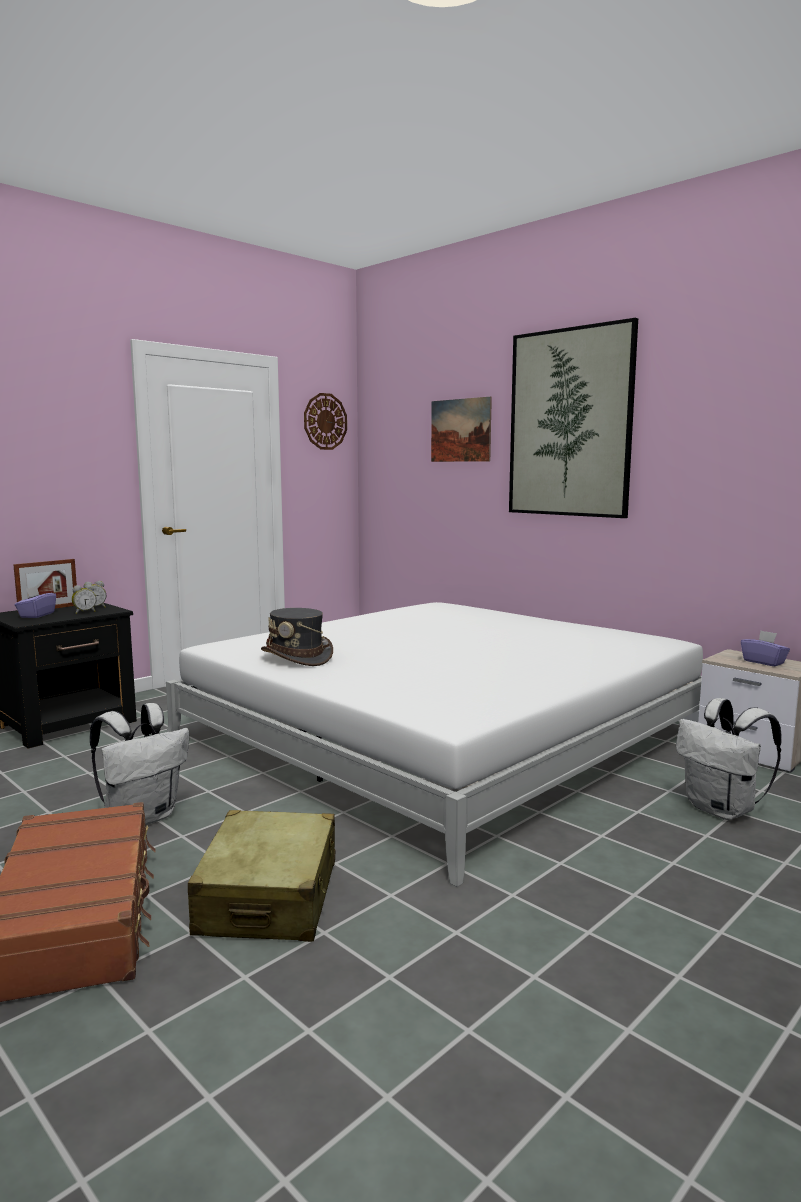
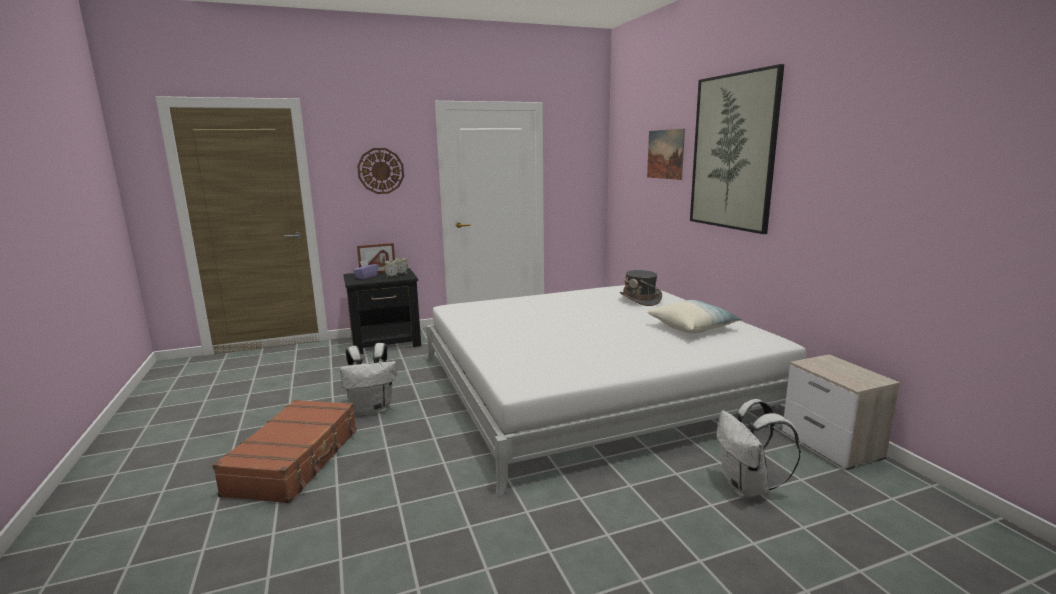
camera: 25 degrees right, 5 degrees up
(269, 897) = (390, 474): beige suitcase -> none
(297, 657) = (488, 321): grey hat -> grey hat (640, 300)
(325, 421) = (580, 146): wall clock -> wall clock (381, 171)
(568, 637) = (693, 327): none -> pillow
(763, 662) = (844, 372): purple tissue box -> none

